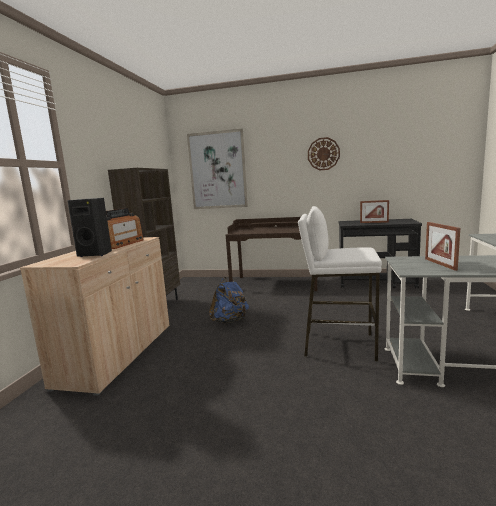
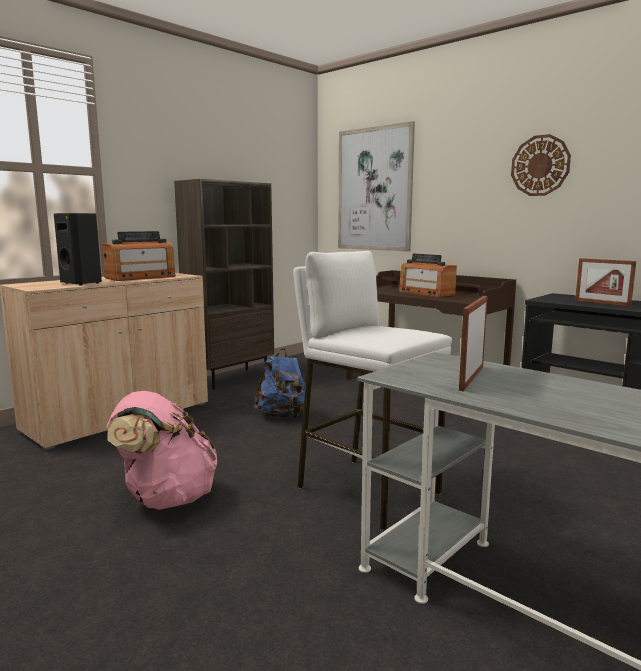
camera: 30 degrees right, 0 degrees up
(243, 391) = (166, 498): none -> pink backpack
(273, 230) = (426, 293): none -> radio

